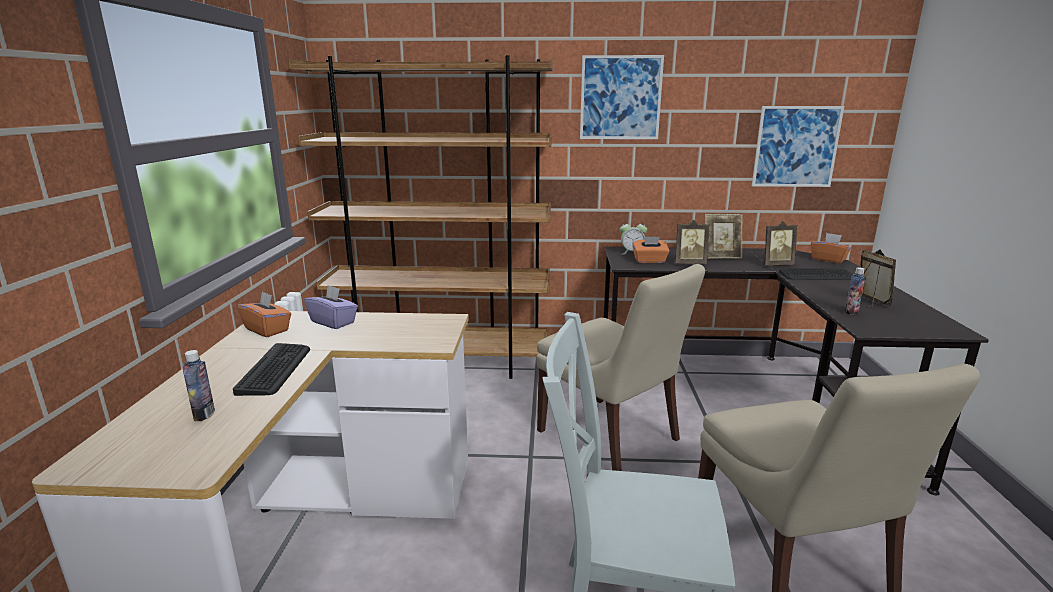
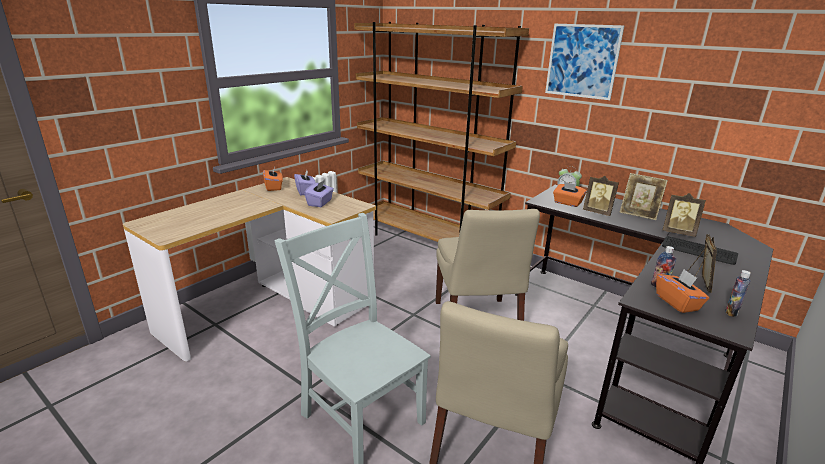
camera: 35 degrees right, 5 degrees up
(204, 415) = (197, 218): bottle -> bottle (731, 312)
(275, 369) = (248, 207): keyboard -> none
(385, 331) = (320, 203): none -> purple tissue box
(796, 147) = (751, 124): picture -> none
(828, 259) = (748, 242): orange tissue box -> orange tissue box (677, 303)

